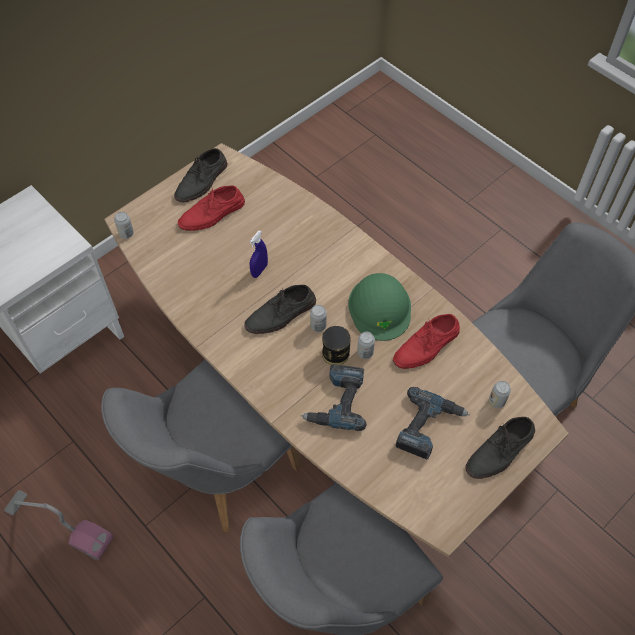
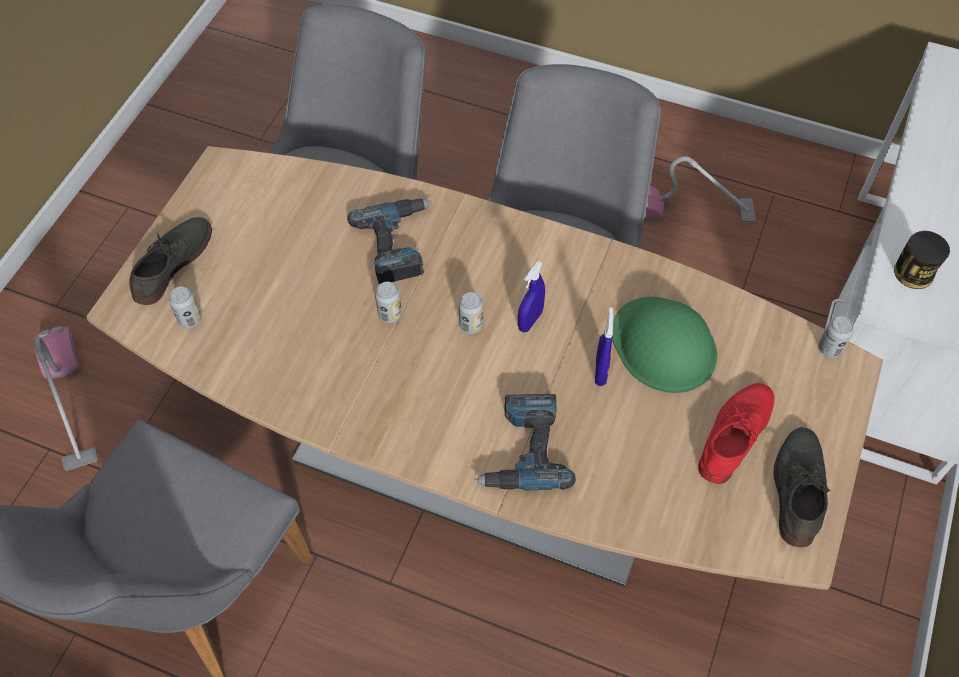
camera: 155 degrees right, 0 degrees up
(281, 314) = (530, 320): grey shoe -> blue spray bottle
(335, 353) = (429, 299): can -> can (913, 272)
(380, 307) = (397, 386): green hard hat -> green hard hat (663, 344)
(427, 346) = (308, 356): red shoe -> none
(428, 427) = (271, 256): power drill -> power drill (522, 449)
(585, 564) = (69, 400): none -> vacuum cleaner

